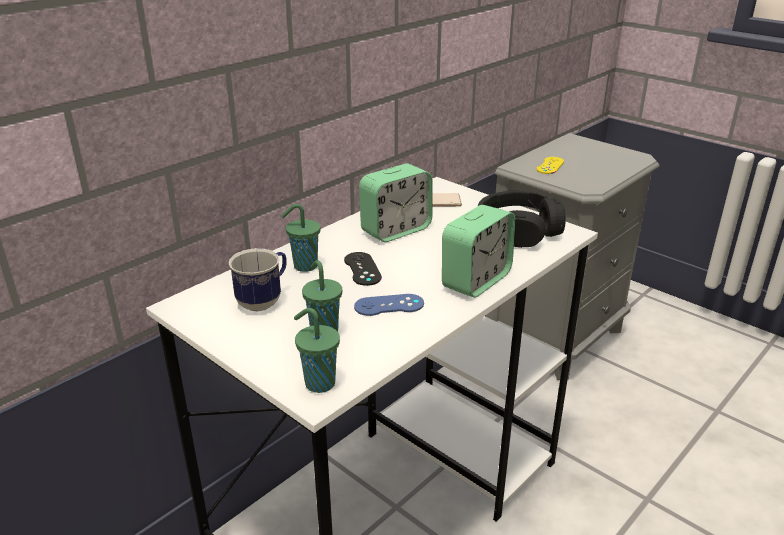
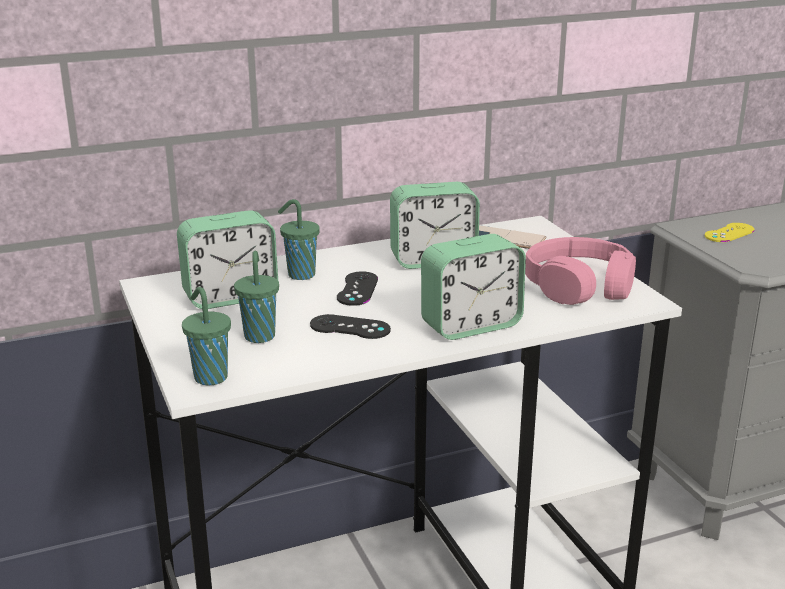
camera: 25 degrees right, 5 degrees down
(264, 300) = (230, 297): mug -> alarm clock
(389, 305) = (350, 327): blue game controller -> black game controller
(518, 230) = (579, 286): black headphones -> pink headphones

